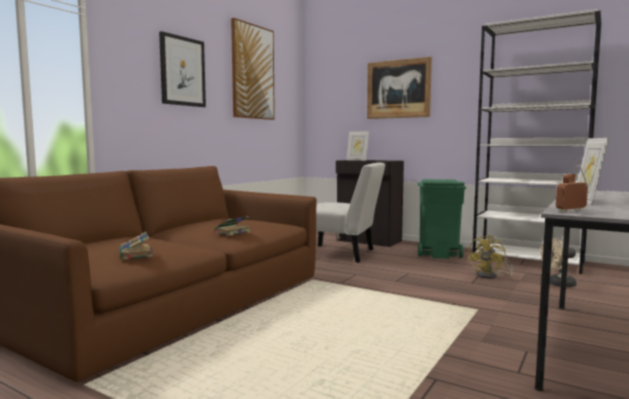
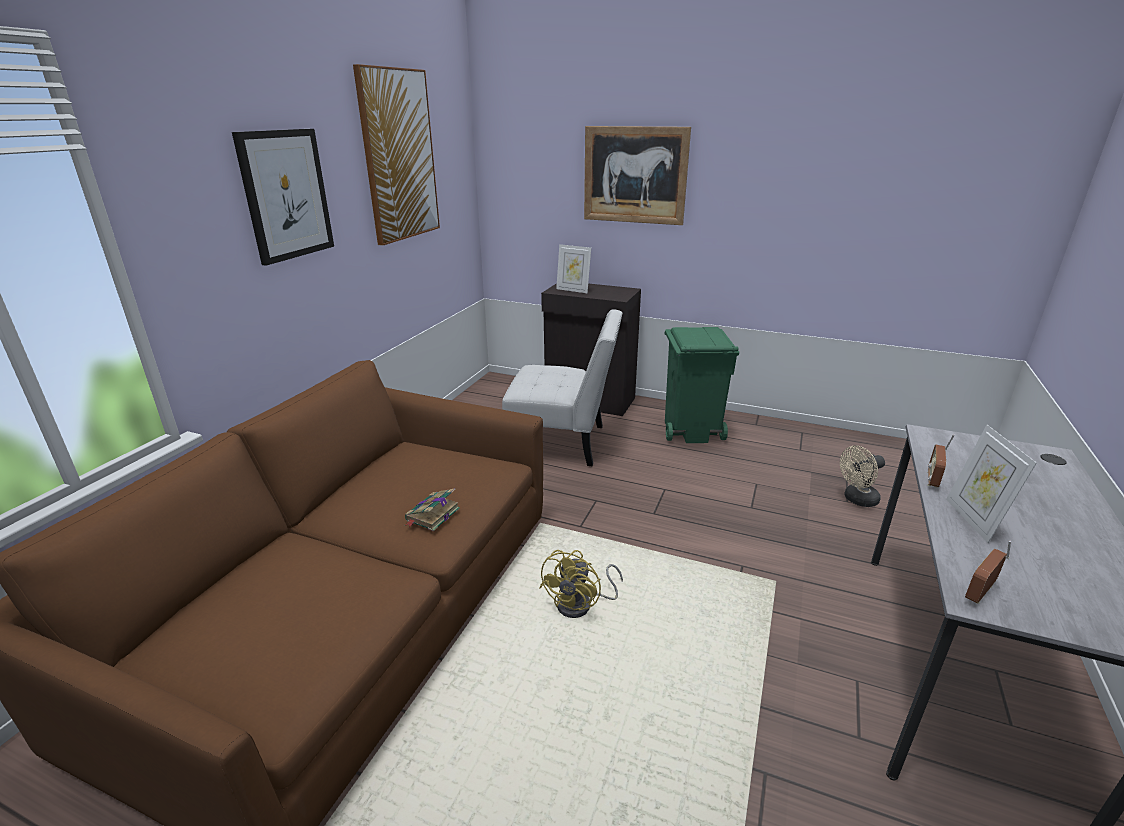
camera: 10 degrees left, 20 degrees up
(136, 254) = (309, 642): book -> none
(491, 276) = (771, 486): yellow fan -> yellow fan (581, 605)
(528, 261) = (808, 440): white bookcase -> none

